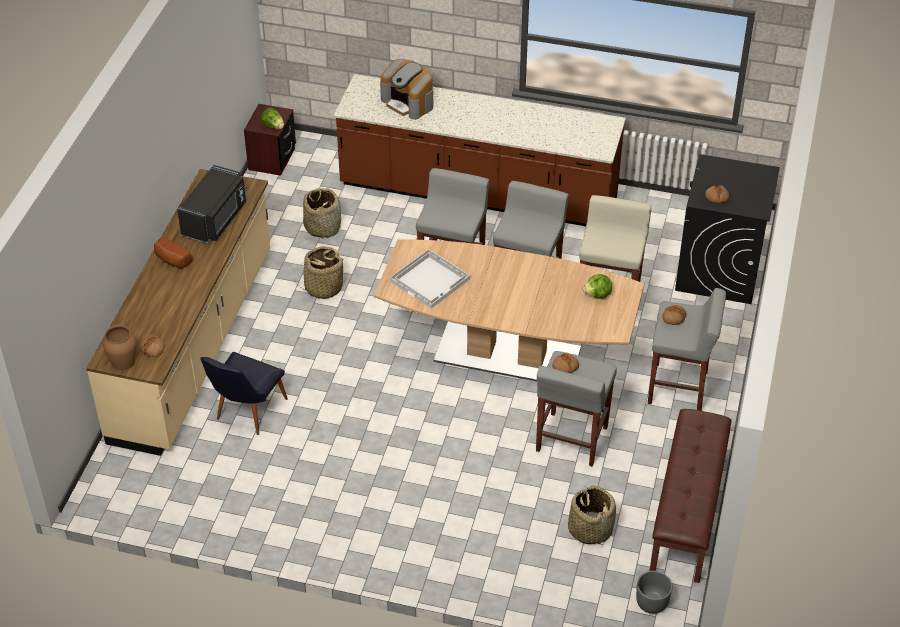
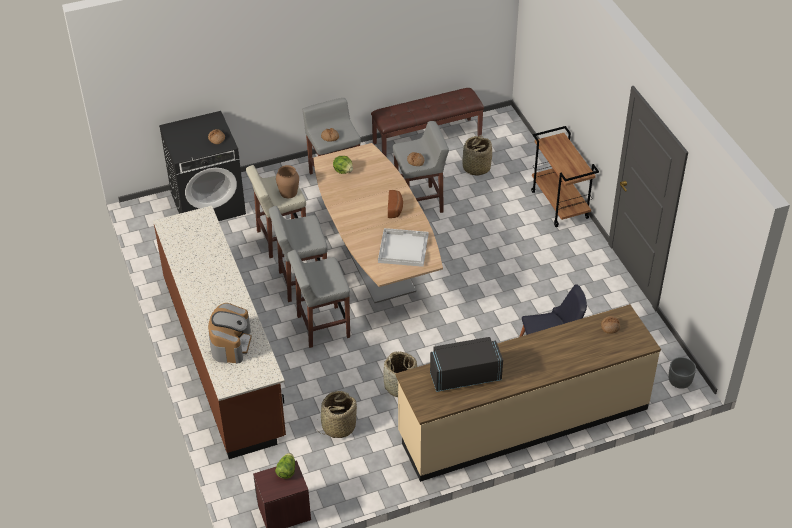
camera: 125 degrees left, 0 degrees up
(123, 361) = (635, 334): brown vase -> brown vase (288, 192)
(171, 260) = (528, 371): bread -> bread (395, 208)
(450, 570) = (560, 205): none -> brown cart
(652, 603) = (499, 128): grey planter -> grey planter (679, 381)

